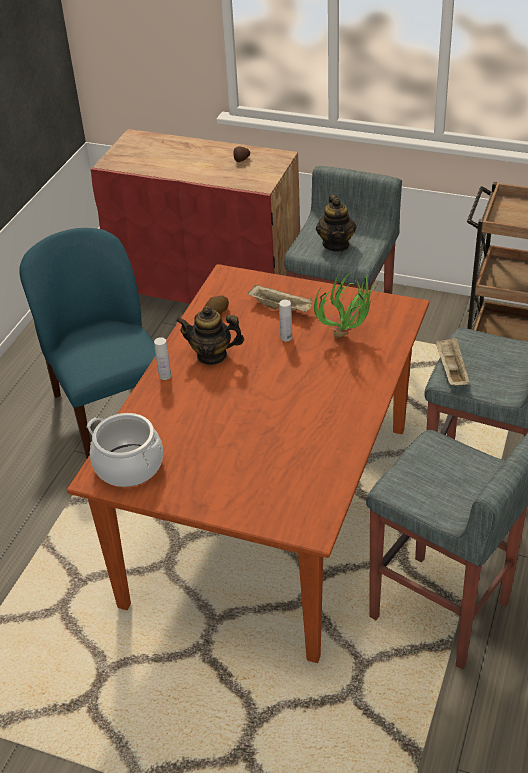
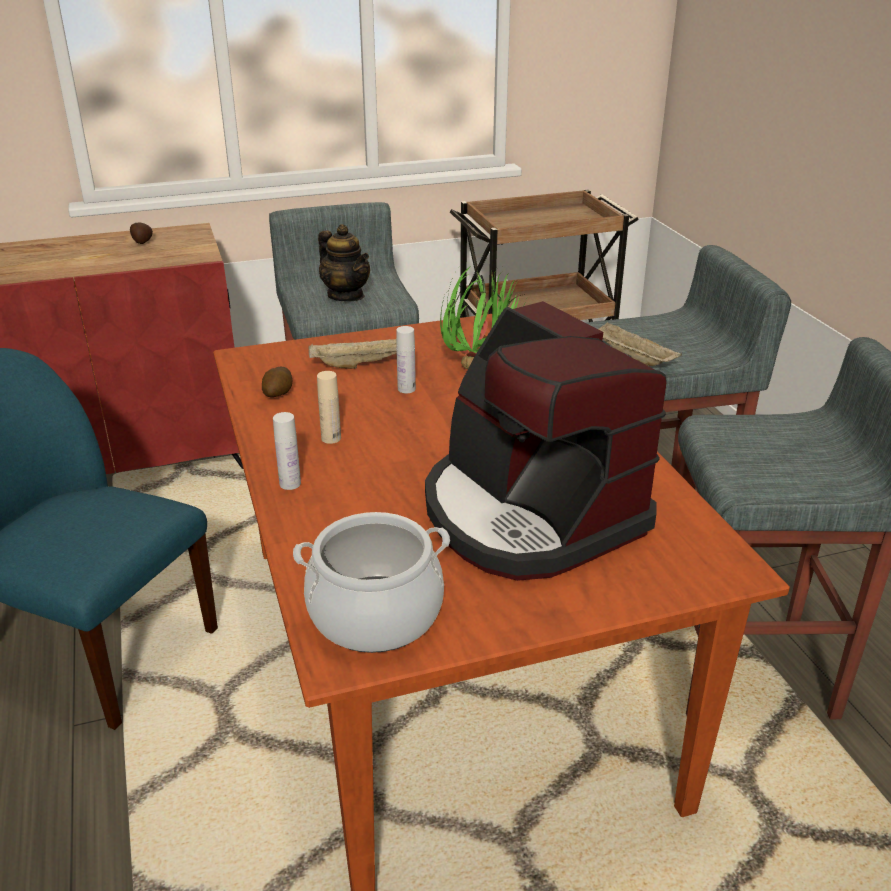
camera: 40 degrees left, 10 degrees down
(212, 355) = (331, 438): teapot -> beige bottle
(254, 449) = (529, 514): none -> coffee machine

